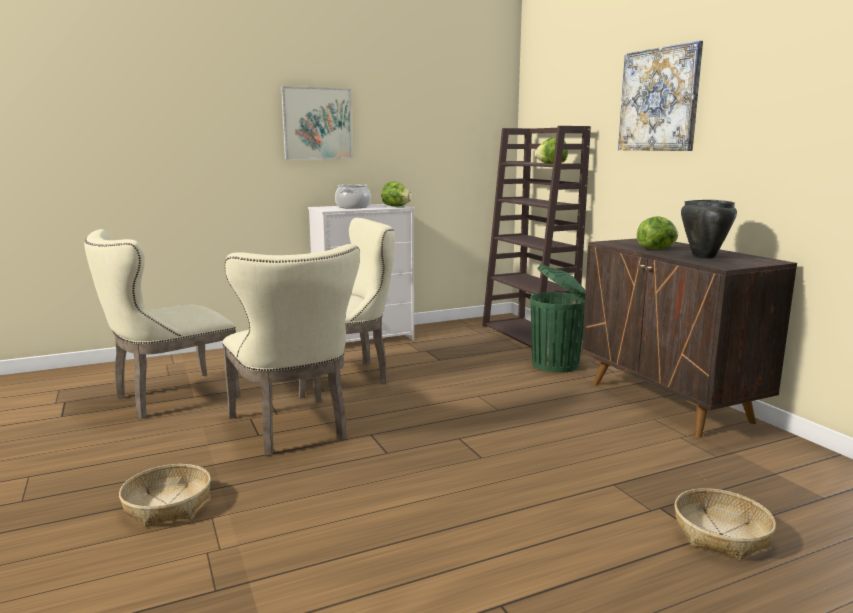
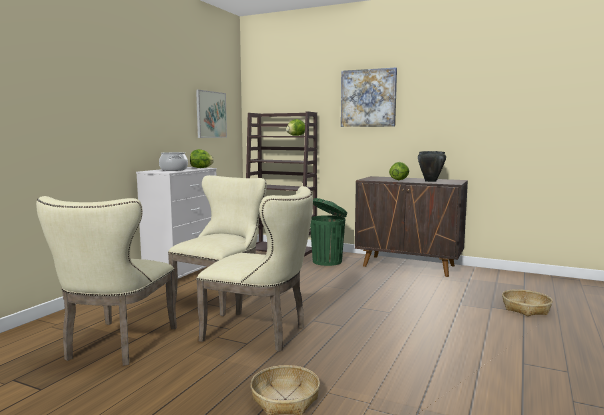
camera: 40 degrees left, 5 degrees down
(317, 123) = (139, 104): picture -> picture (211, 114)

